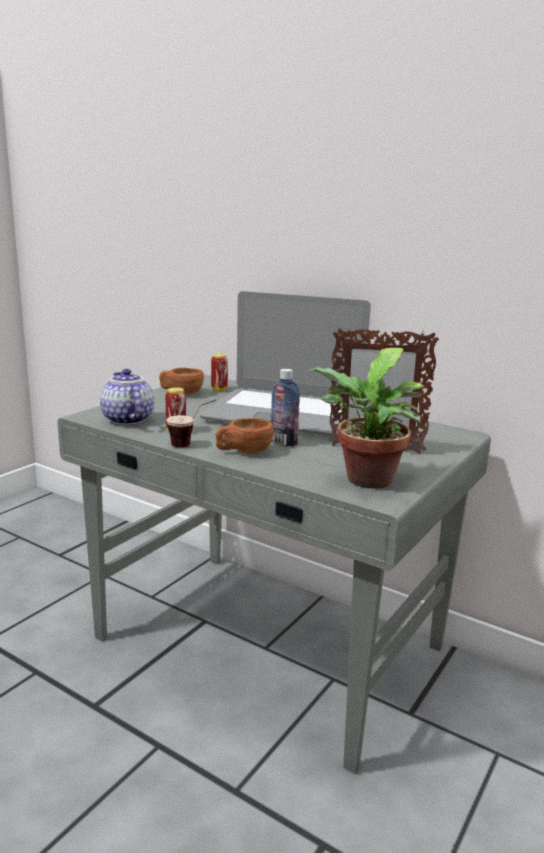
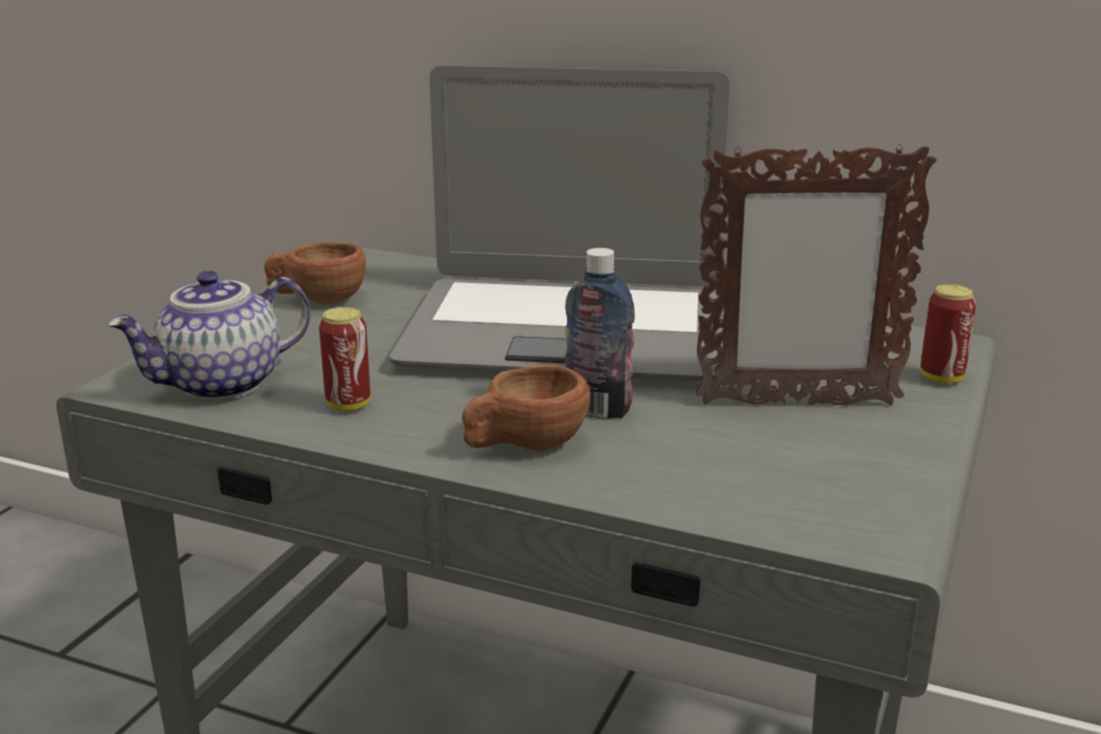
camera: 10 degrees left, 5 degrees up
(126, 419) = (222, 385): teapot -> teapot turned 90 degrees counterclockwise
(191, 444) = (398, 437): cup -> none
(219, 389) = (396, 282): can -> can (941, 378)
(365, 481) = (822, 495): potted plant -> none

